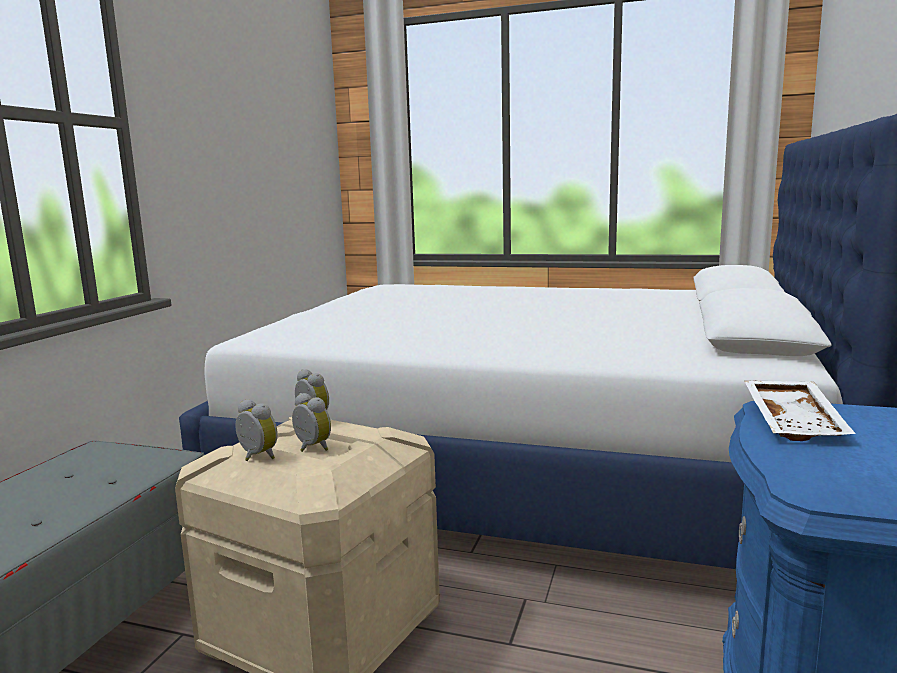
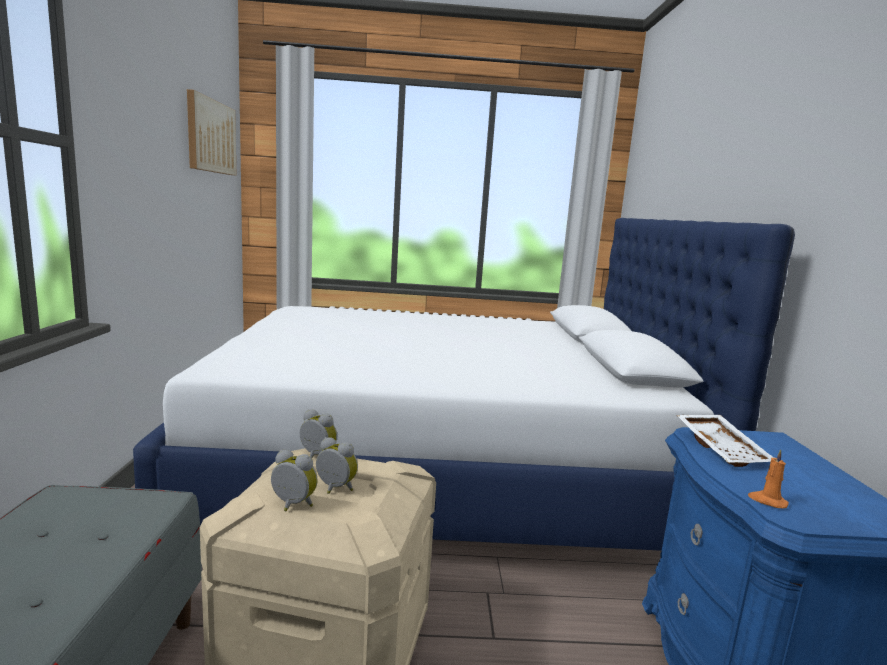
camera: 20 degrees left, 0 degrees up
(294, 106) = (211, 136): none -> picture
(794, 476) = (767, 501): none -> orange candle

